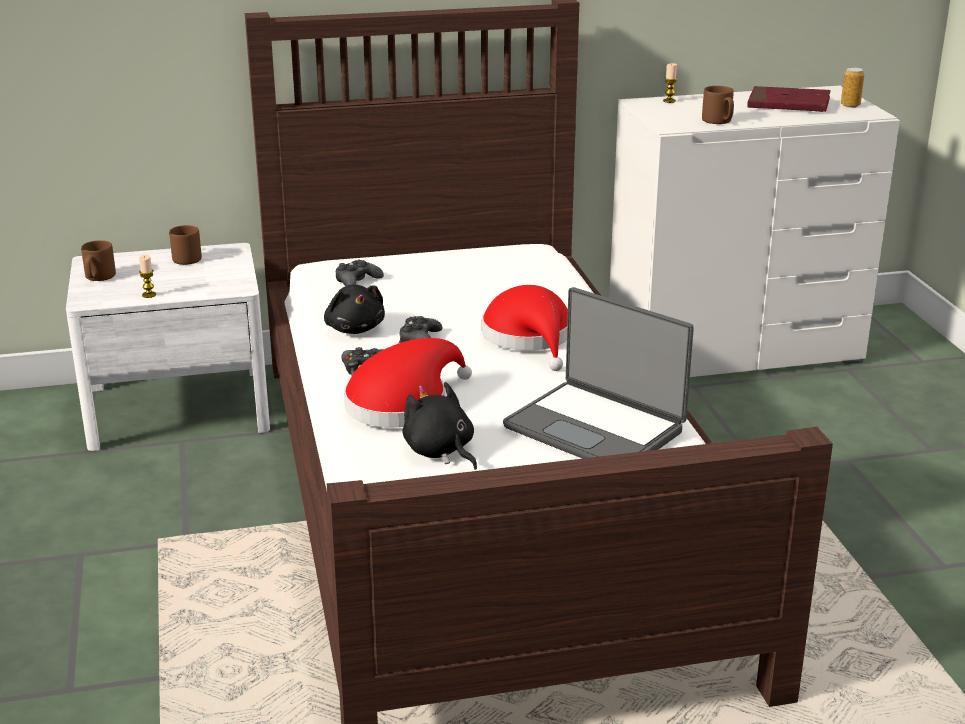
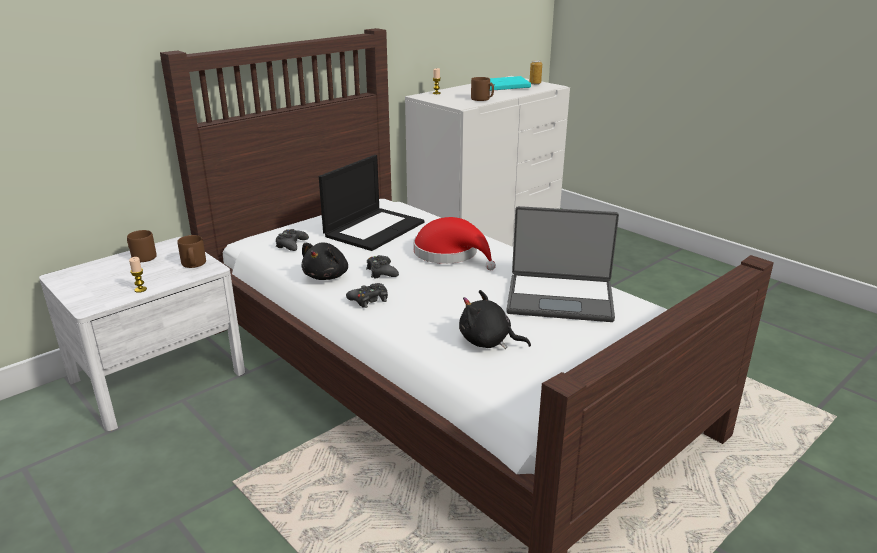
camera: 30 degrees left, 0 degrees up
(98, 277) = (80, 286): brown mug -> brown mug (194, 264)
(355, 328) = (327, 276): black plush toy -> black plush toy turned 75 degrees clockwise
(403, 403) = (422, 316): red hat -> none
(477, 283) = (374, 229): none -> laptop
(788, 104) = (503, 87): red book -> turquoise book

